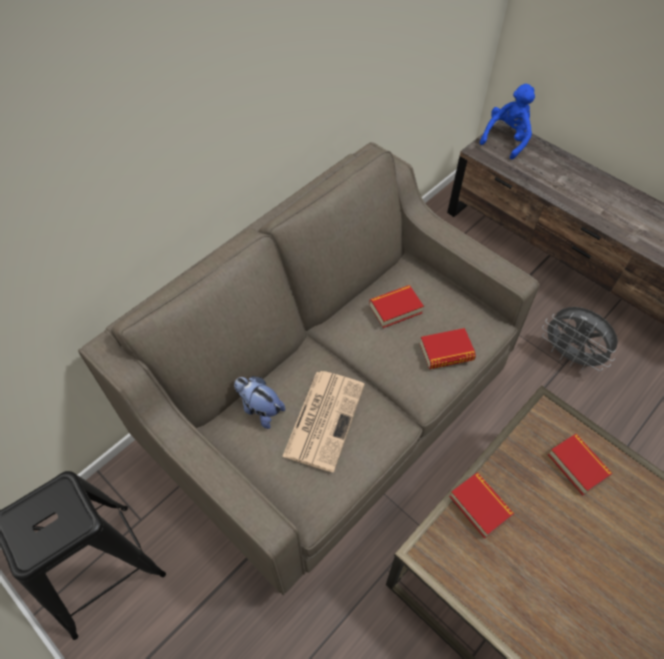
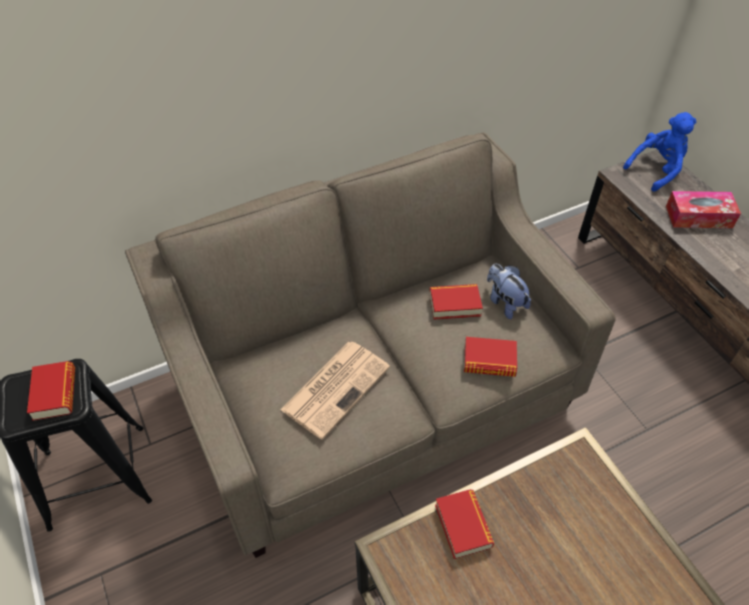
camera: 20 degrees right, 5 degrees down
(260, 409) = (279, 360): plush toy -> plush toy (504, 302)
(555, 173) = (698, 217): none -> tissue box
(570, 356) = (659, 422): grey fan -> none
(577, 466) = (590, 521): book -> book (55, 394)

